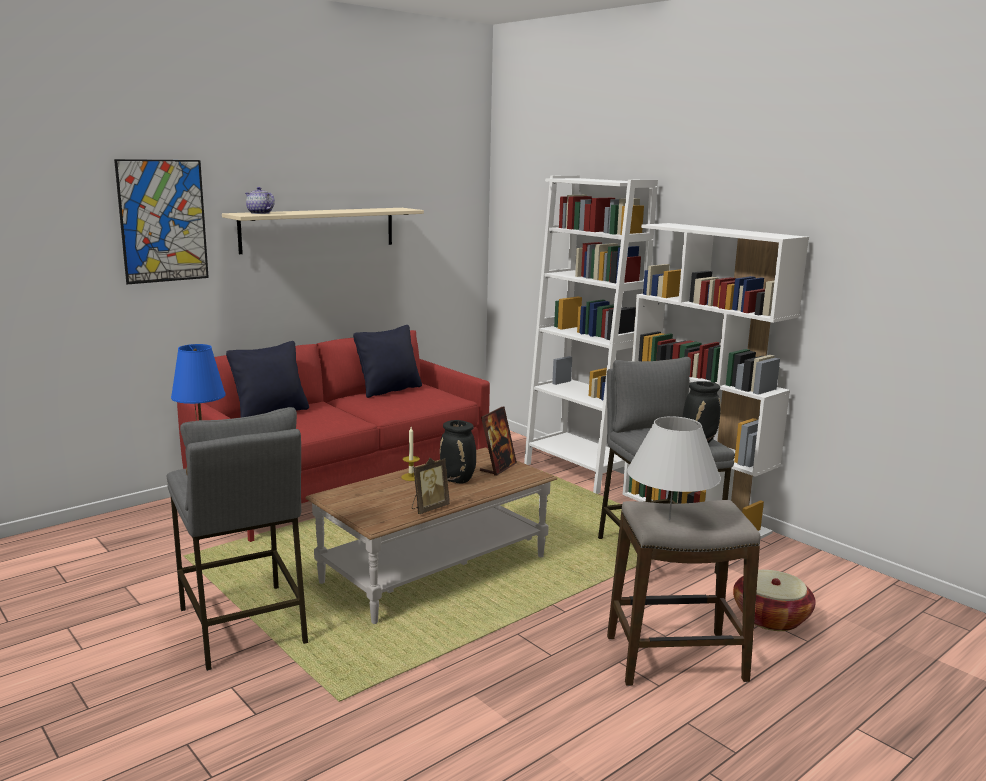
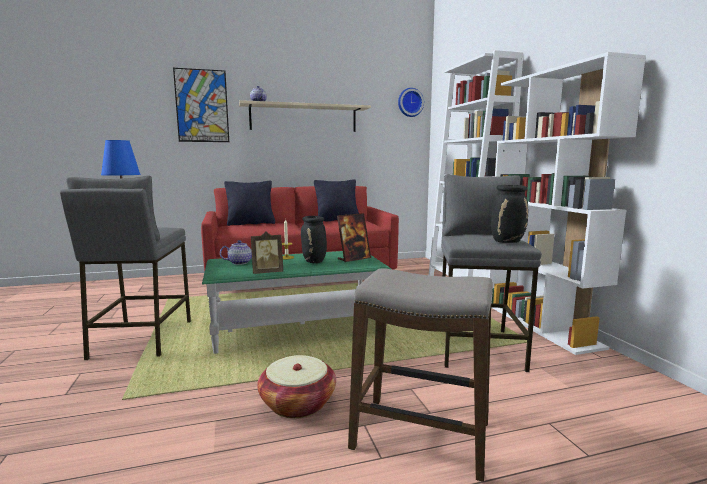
camera: 25 degrees right, 5 degrees down
(365, 495) = (240, 262): none -> teapot
(435, 569) = (297, 329): brown coffee table -> green coffee table
(463, 194) = (410, 102): none -> wall clock
(669, 520) = (400, 282): white table lamp -> none
(770, 617) = (557, 421): basket -> basket (297, 403)

